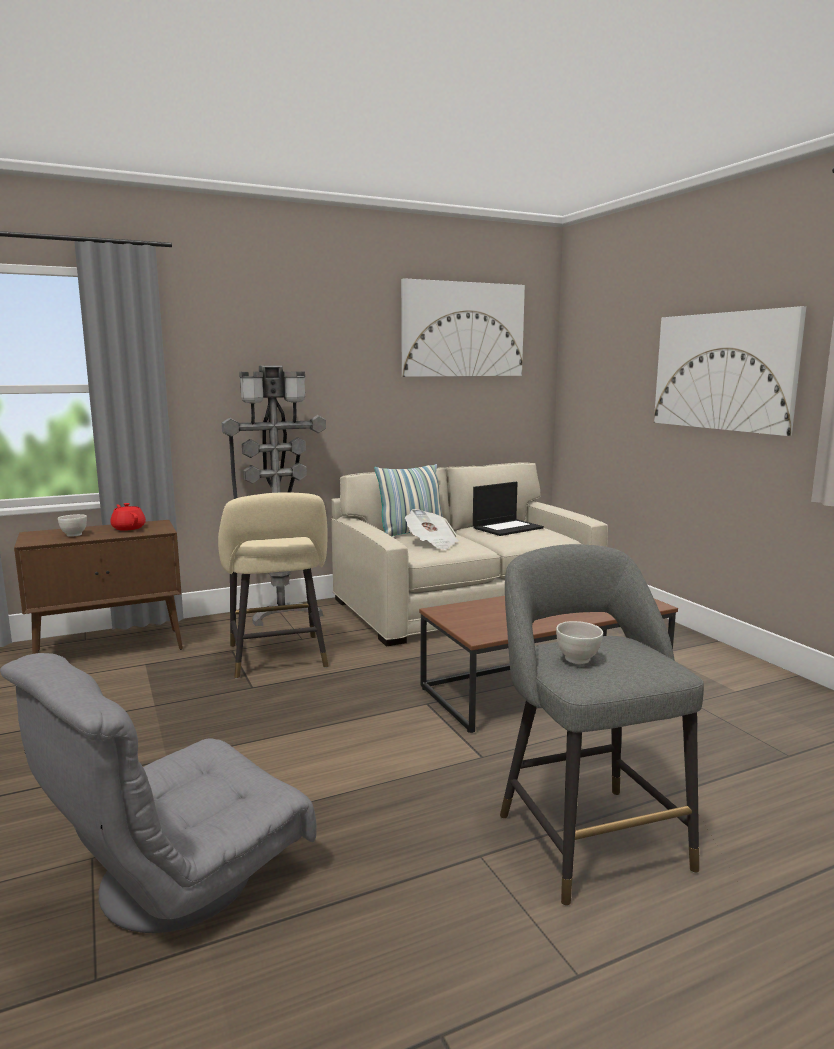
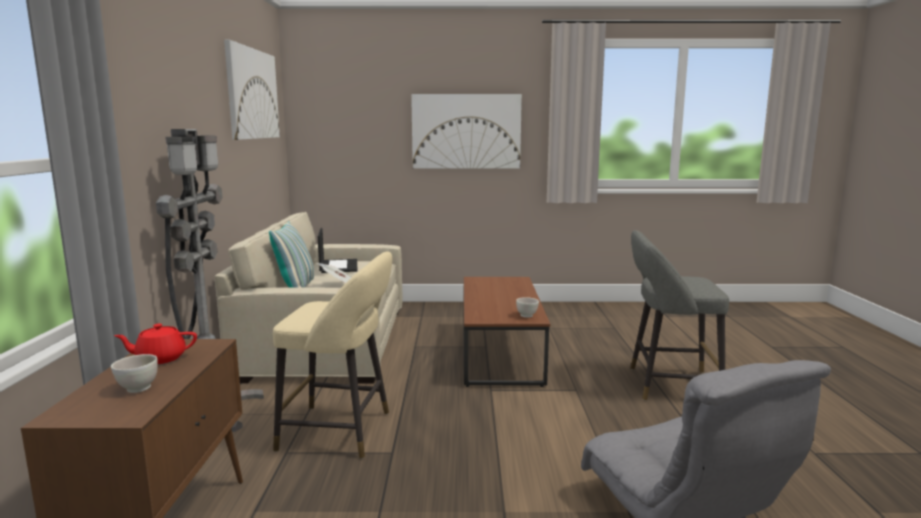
camera: 65 degrees left, 0 degrees up
(578, 660) = (688, 285): white bowl -> white bowl (527, 316)

